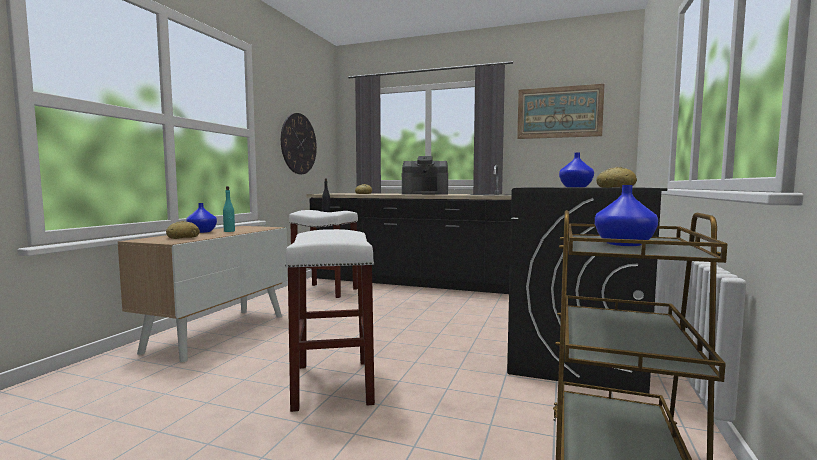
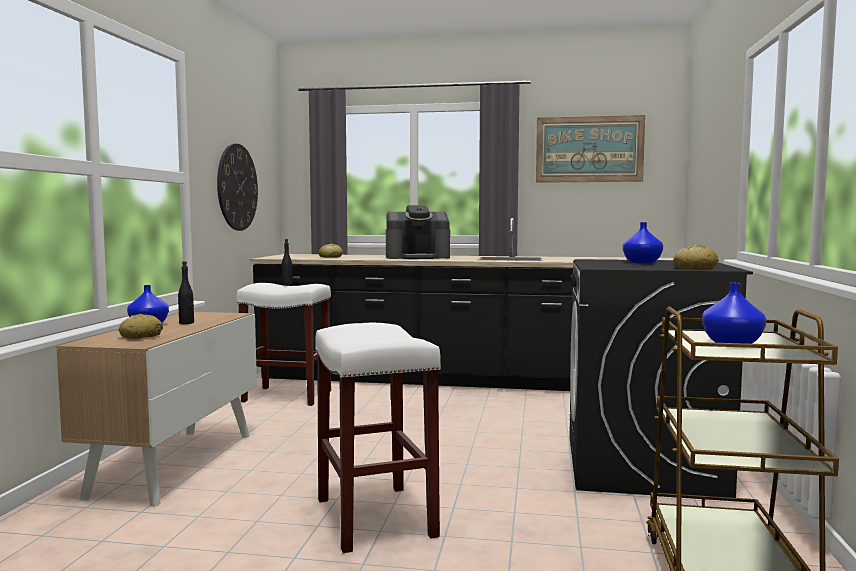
camera: 10 degrees left, 0 degrees up
(229, 231) = (186, 323): turquoise bottle -> black bottle

